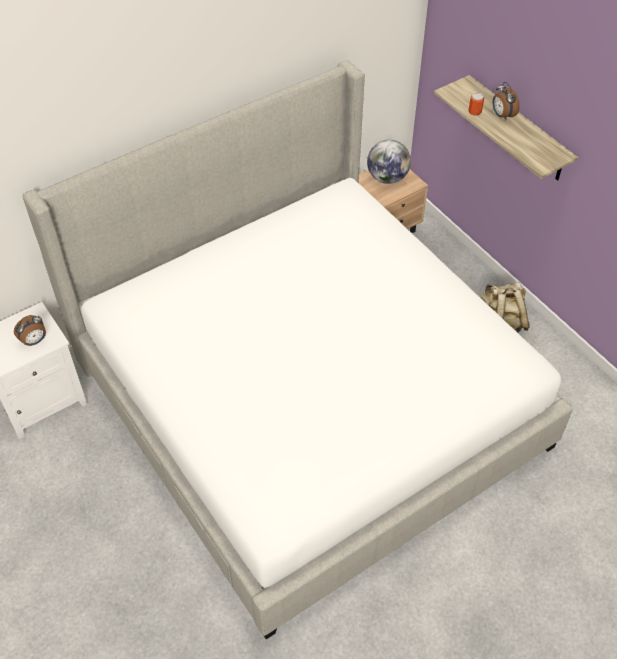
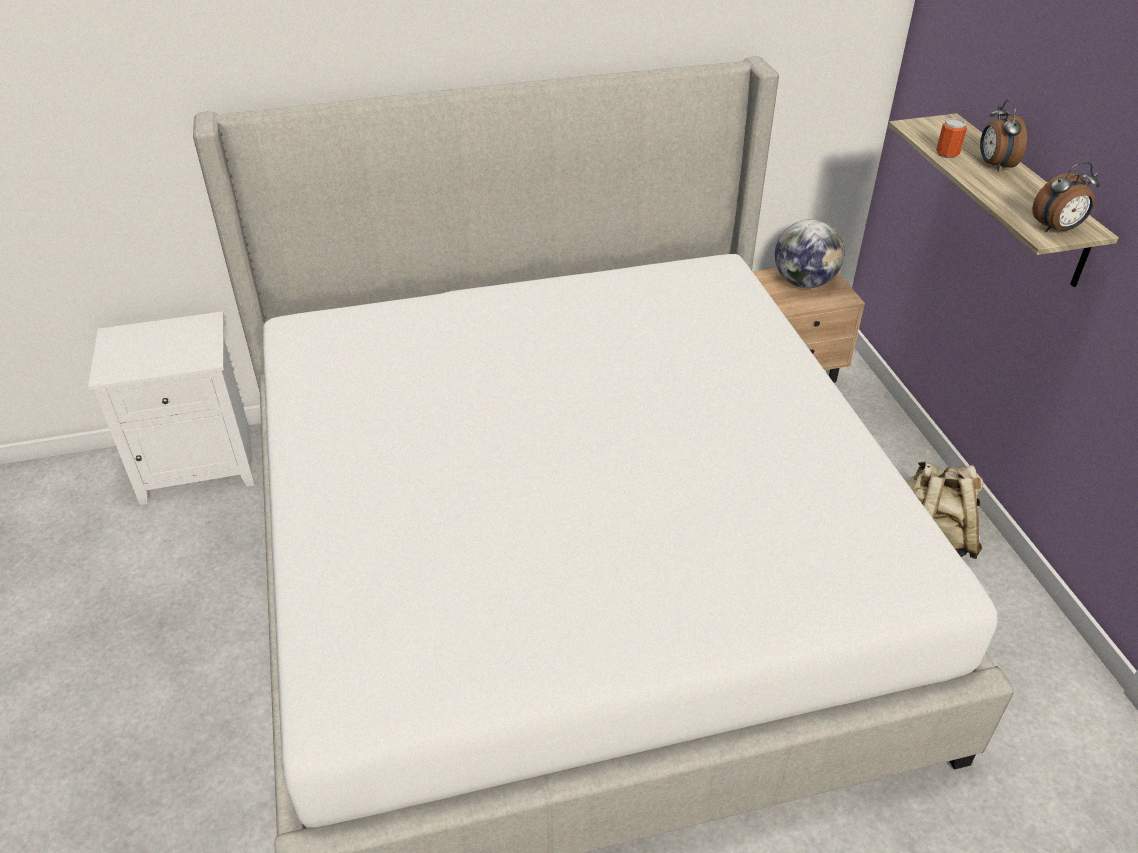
camera: 20 degrees right, 10 degrees down
(34, 341) = (179, 354): alarm clock -> alarm clock (1057, 229)

